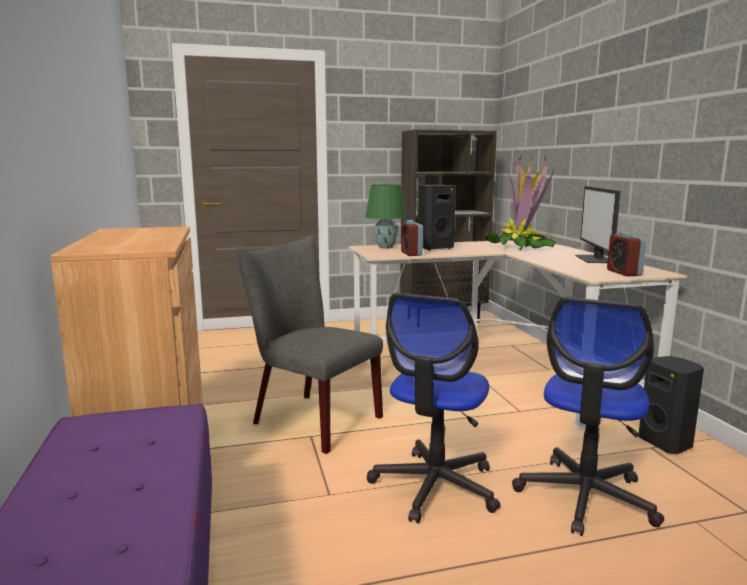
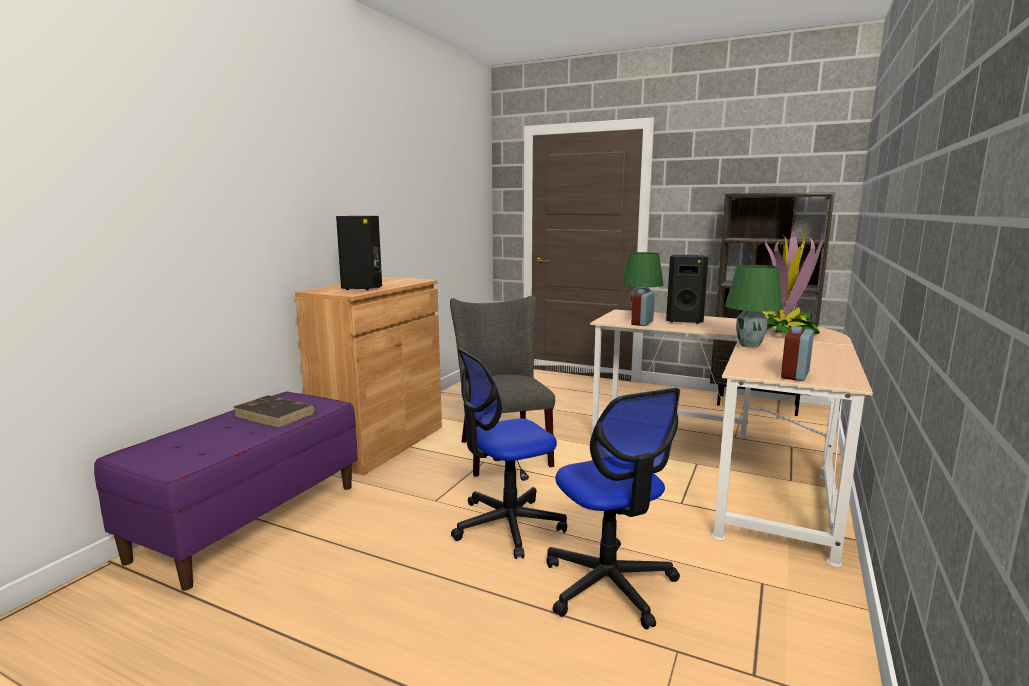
camera: 40 degrees right, 0 degrees up
(127, 451) = (275, 415): none -> brown book
(535, 258) = (750, 345): none -> green table lamp
(585, 497) = (609, 585): office chair -> office chair turned 90 degrees counterclockwise
(595, 259) = (823, 357): monitor -> none
(666, 443) = (790, 587): black speaker -> black speaker (363, 288)

